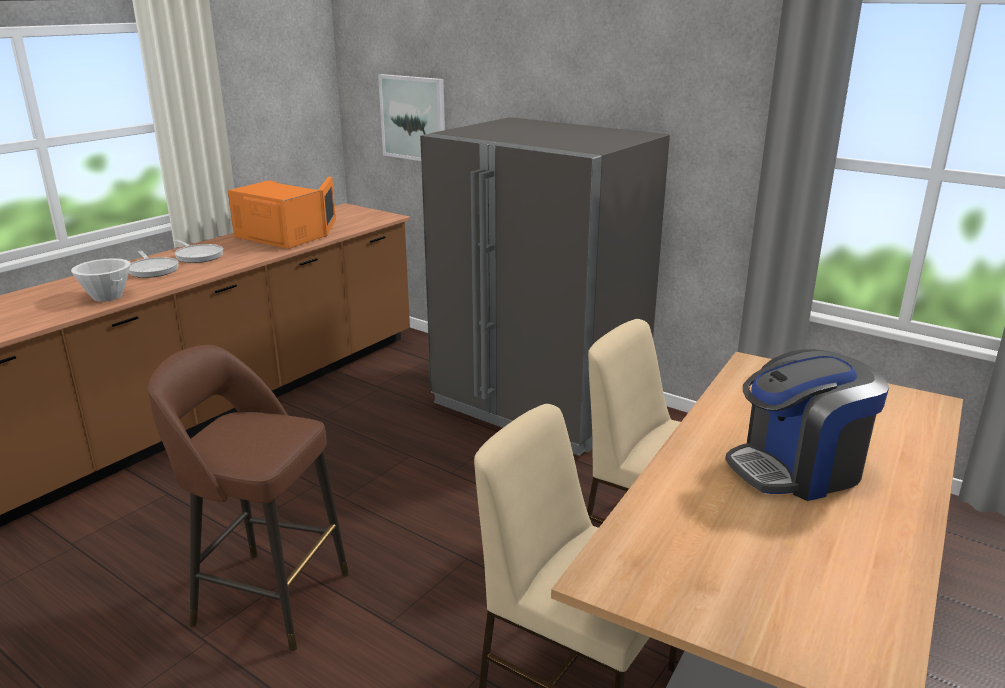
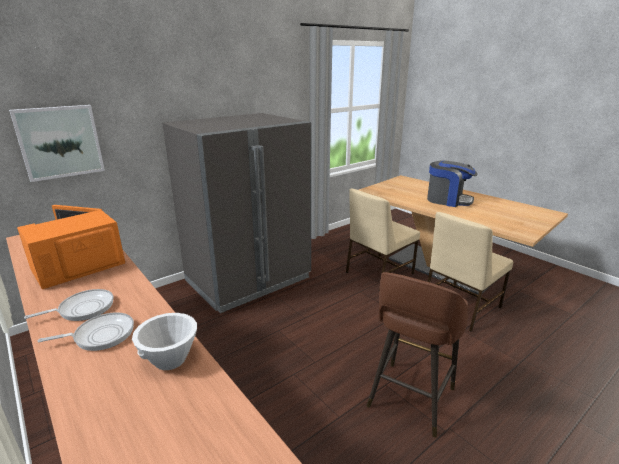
camera: 75 degrees left, 0 degrees up
(797, 469) = (448, 200): coffee machine -> coffee machine turned 60 degrees counterclockwise

